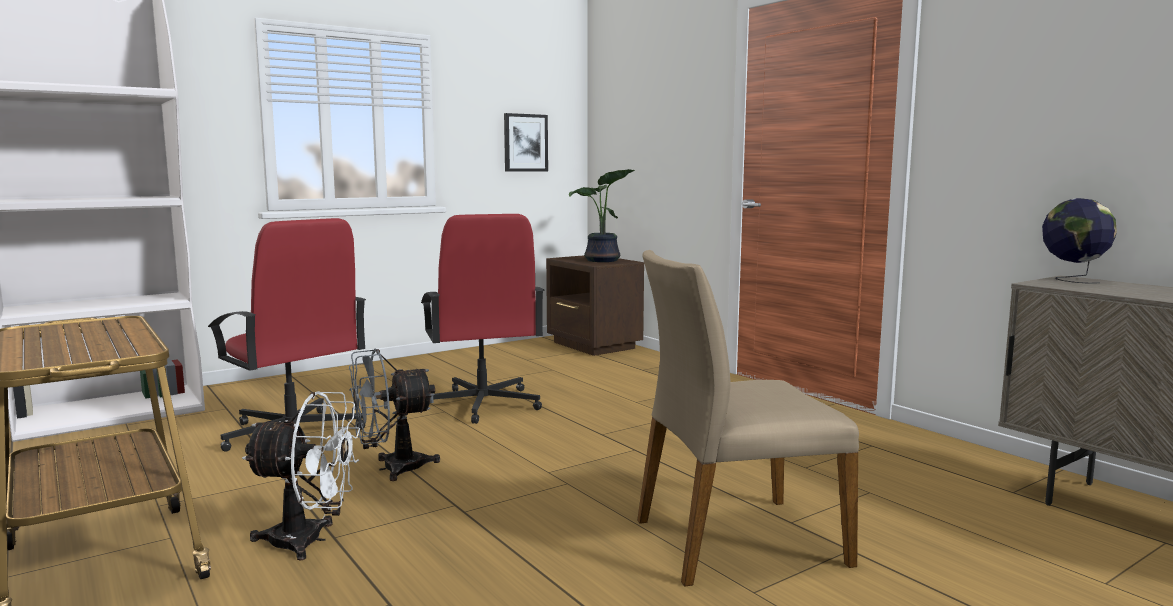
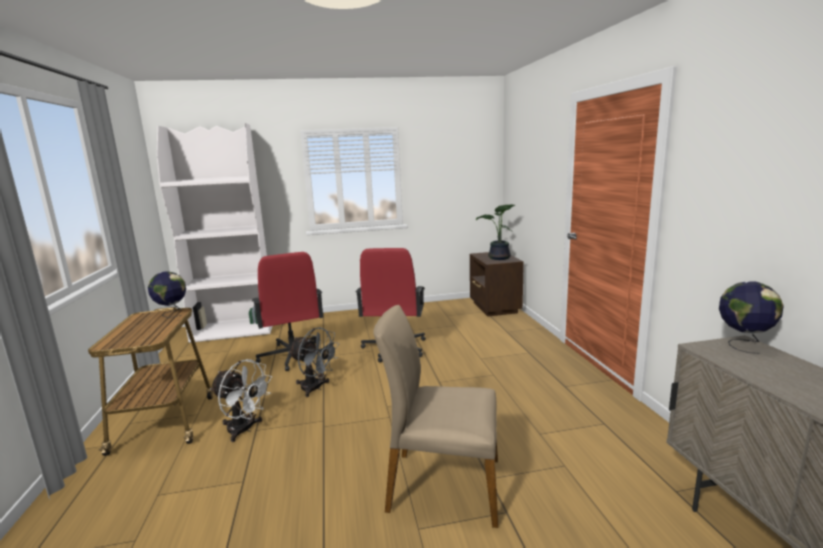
camera: 25 degrees right, 5 degrees up
(106, 322) = (172, 313): none -> globe
(392, 469) = (315, 388): grey fan -> grey fan turned 150 degrees counterclockwise
(525, 143) = (459, 184): picture -> none

